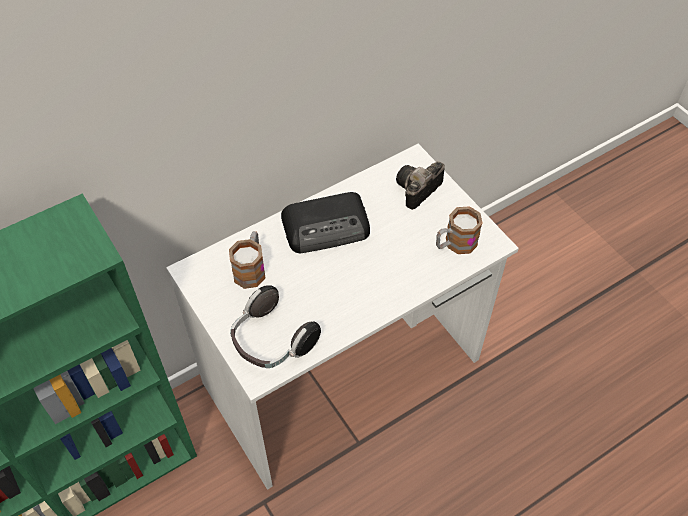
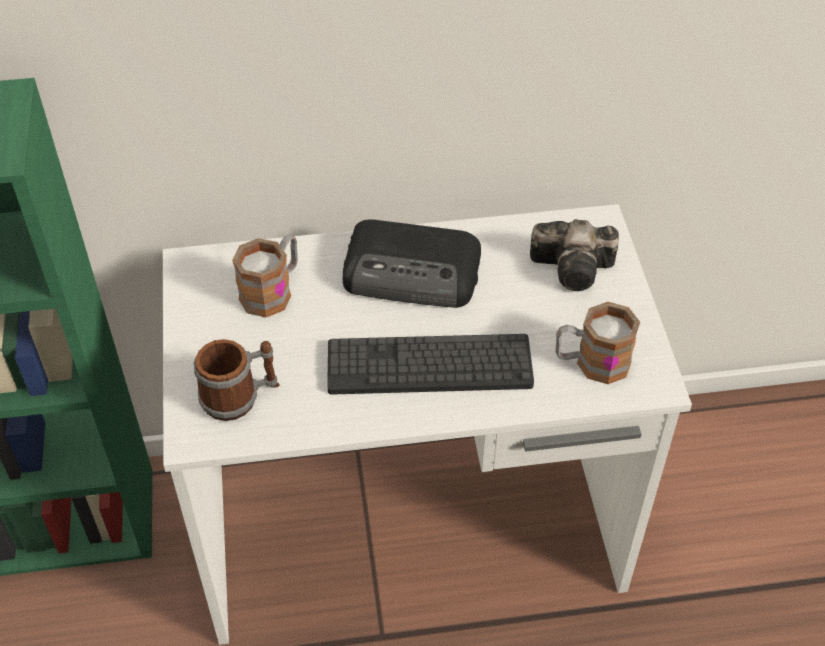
camera: 25 degrees right, 5 degrees down
(271, 341) = (240, 397): headphones -> mug
(368, 280) = (429, 365): none -> keyboard
(416, 191) = (576, 268): camera -> camera turned 150 degrees counterclockwise

